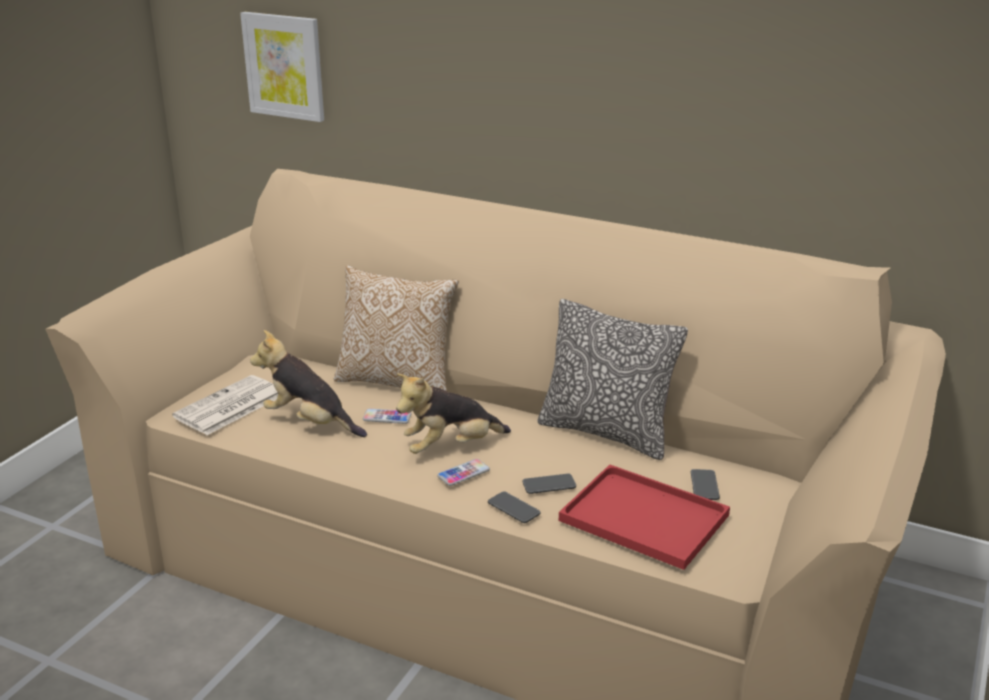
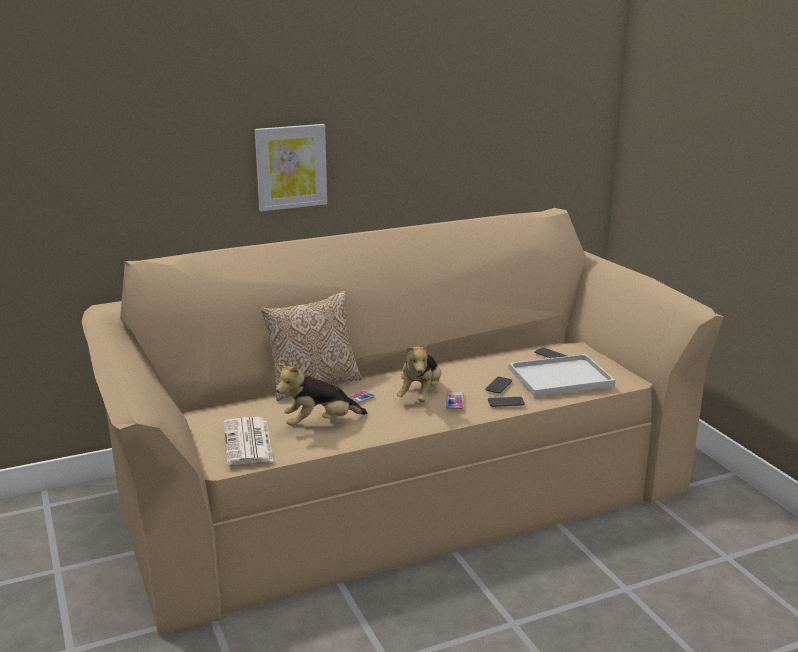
camera: 50 degrees left, 5 degrees down
(284, 66) = (80, 177): picture -> picture (291, 167)
(606, 432) = (467, 356): pillow -> none
(640, 517) = (559, 378): red tray -> white tray

